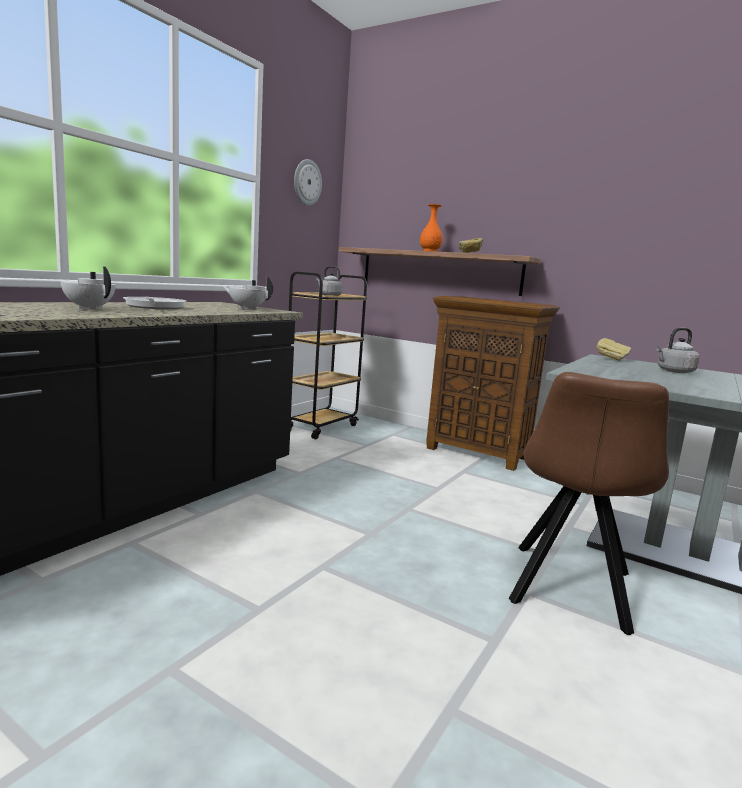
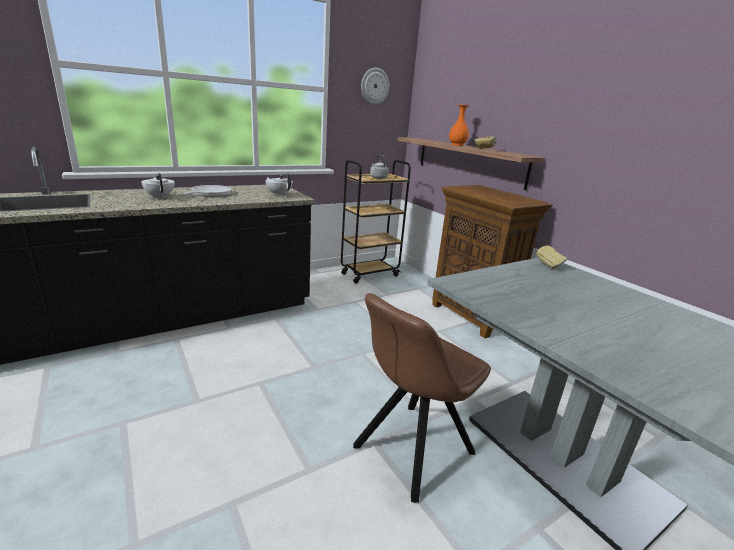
camera: 25 degrees right, 10 degrees up
(673, 371) = (582, 291): grey kettle -> none

